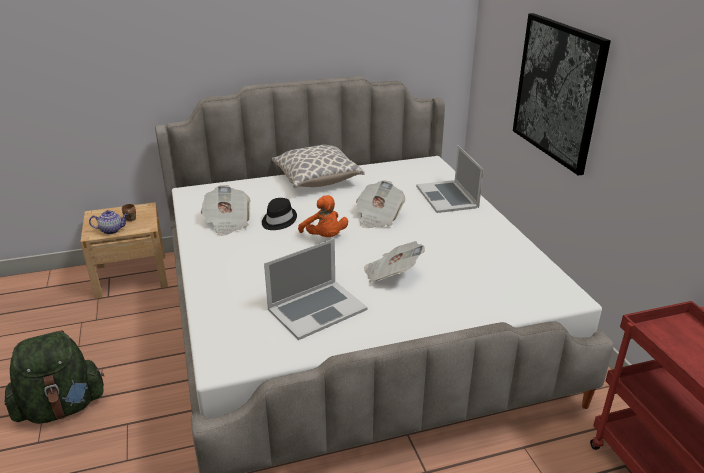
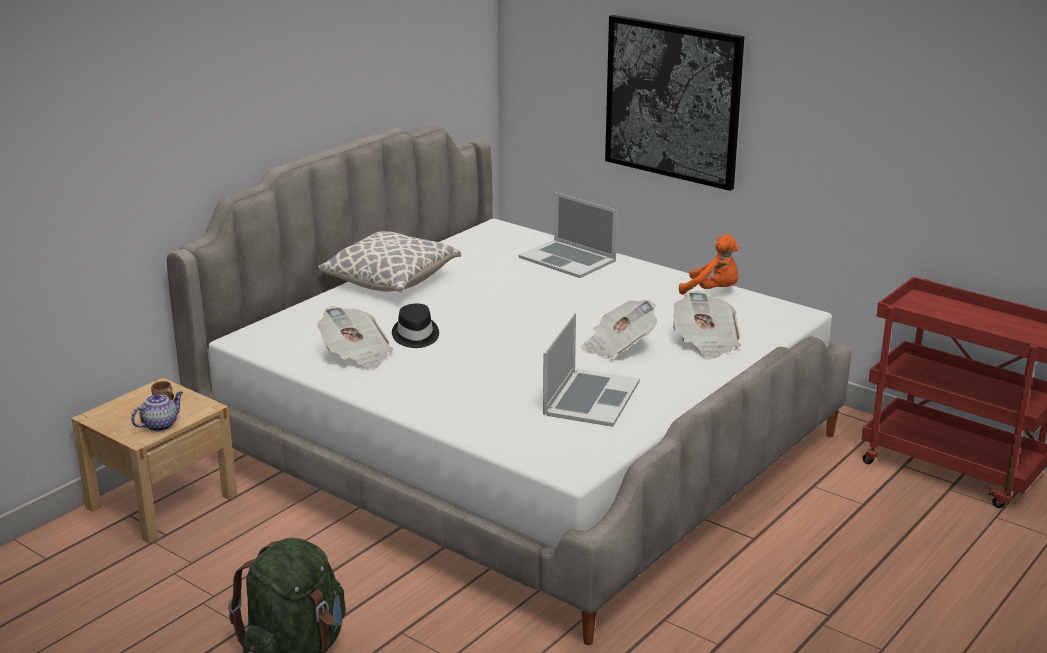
camera: 35 degrees left, 5 degrees down
(324, 237) = (496, 336): orange plush toy -> orange plush toy (713, 291)
(378, 217) = (524, 300): newspaper -> newspaper (705, 343)

